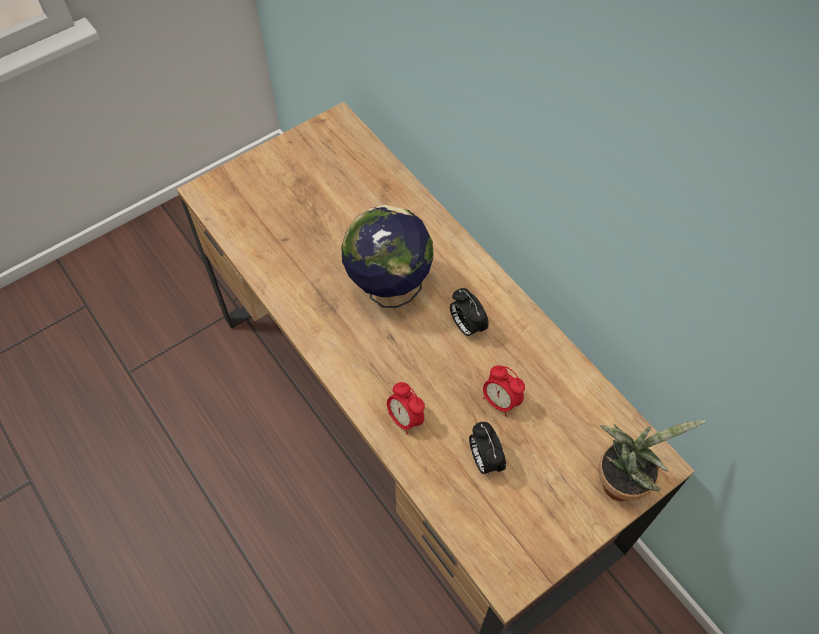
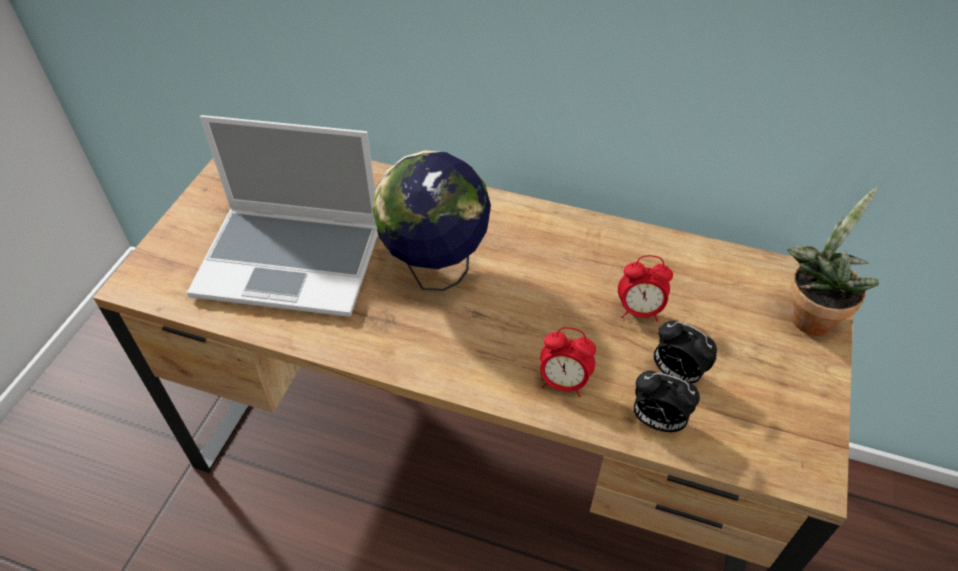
camera: 35 degrees left, 10 degrees down
(306, 229) = (293, 261): none -> laptop
(466, 326) = (544, 262): alarm clock -> alarm clock (657, 421)

